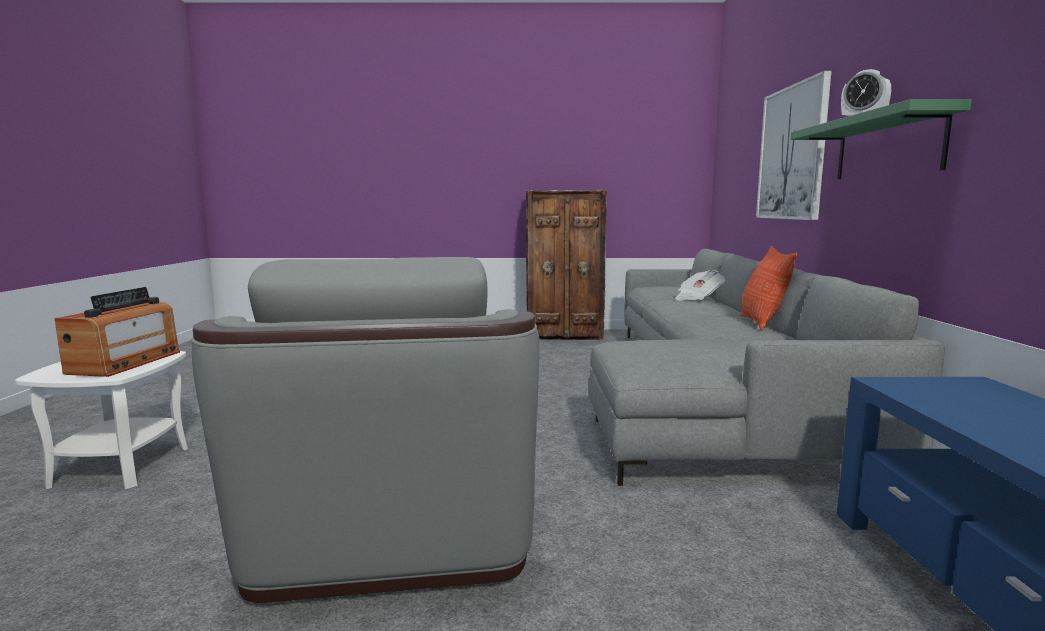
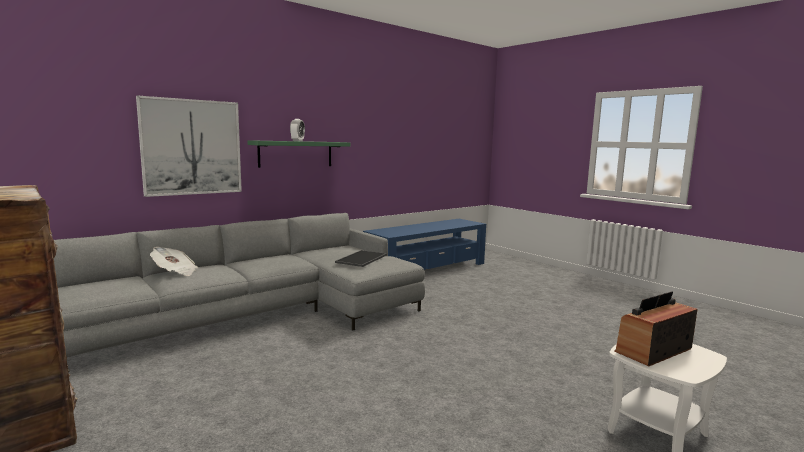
camera: 130 degrees left, 0 degrees up
(392, 530) = (518, 332): grey armchair -> none
(685, 348) = (362, 259): none -> tray
(762, 323) = (264, 257): orange pillow -> none

